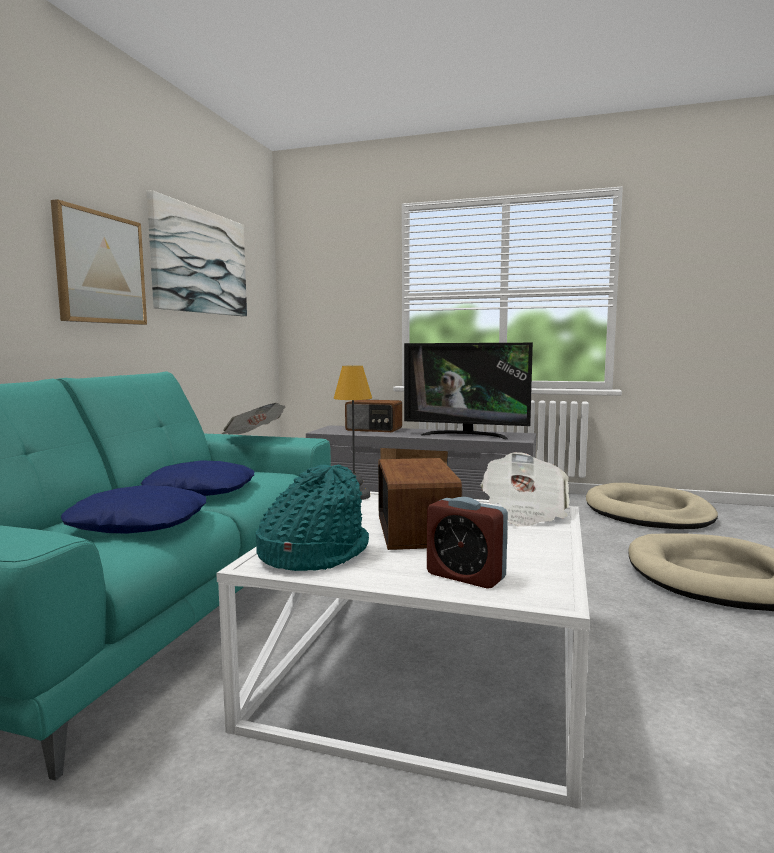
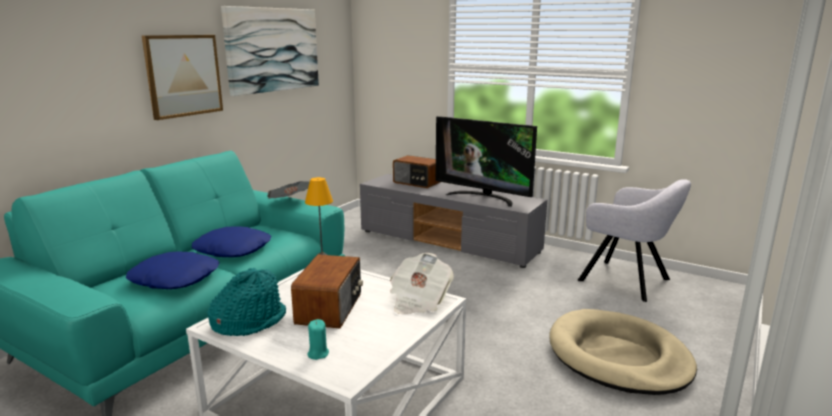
camera: 15 degrees right, 10 degrees up
(465, 576) = (318, 353): alarm clock -> turquoise candle
(647, 513) = (627, 281): beige dog bed -> grey armchair

